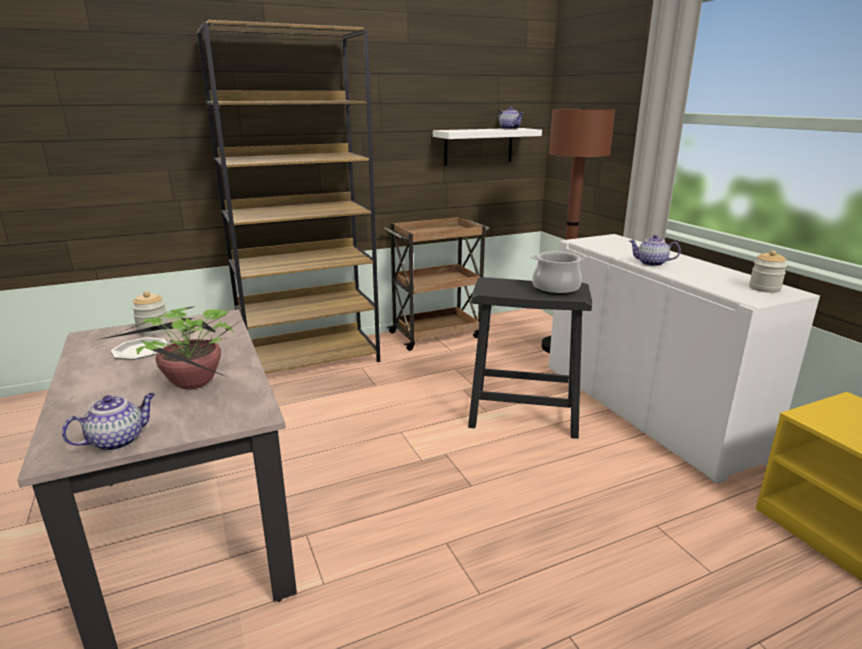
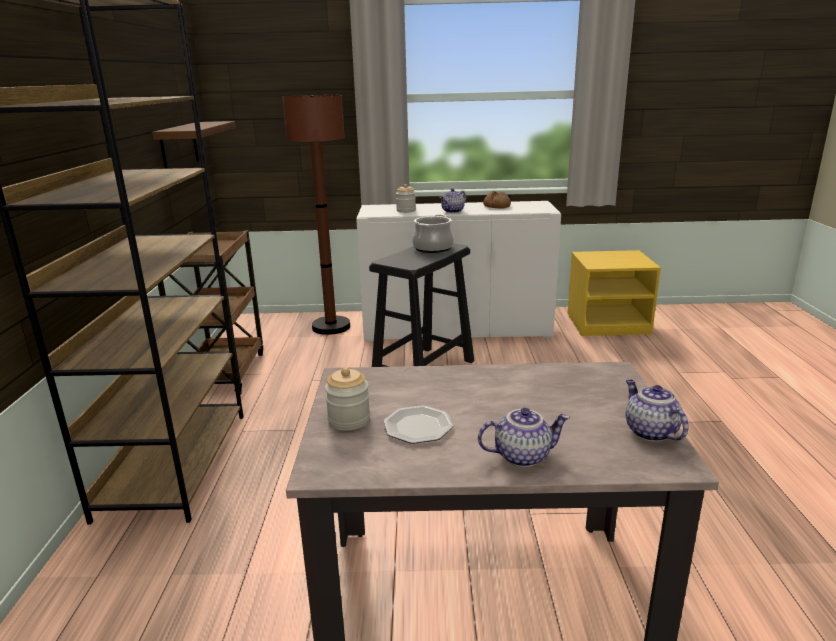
camera: 65 degrees left, 0 degrees up
(195, 384) = (539, 395): potted plant -> none
(478, 146) = (179, 146): white shelf -> brown shelf
(510, 129) = (208, 123): teapot -> teapot (522, 455)
(717, 276) = (496, 206): none -> bread
(764, 288) = (528, 204): jar -> jar (406, 210)

